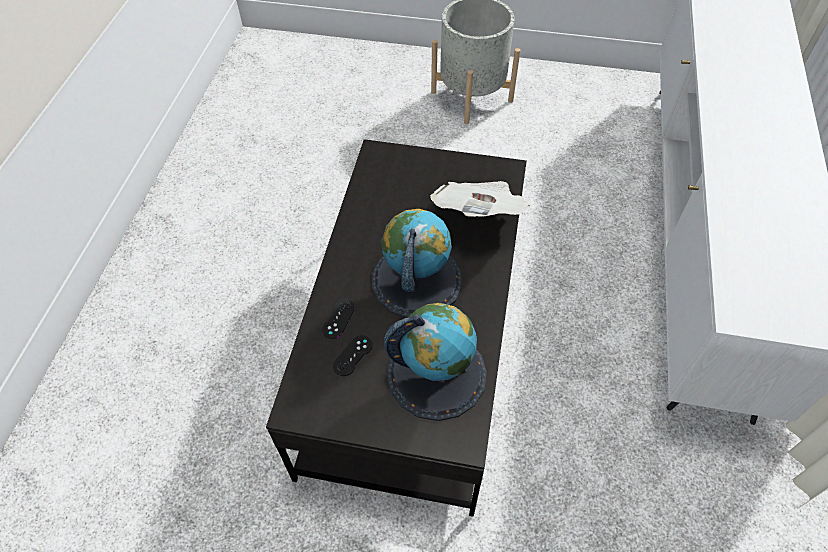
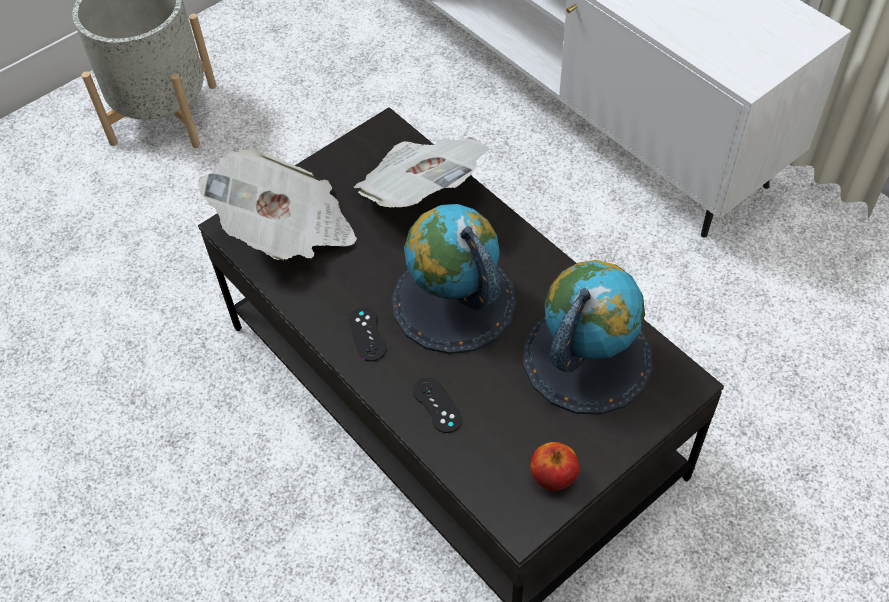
camera: 50 degrees left, 0 degrees up
(336, 408) = (553, 476): none -> apple
(353, 355) = (499, 421): black game controller -> black game controller (367, 334)
(394, 176) = (287, 231): none -> newspaper

